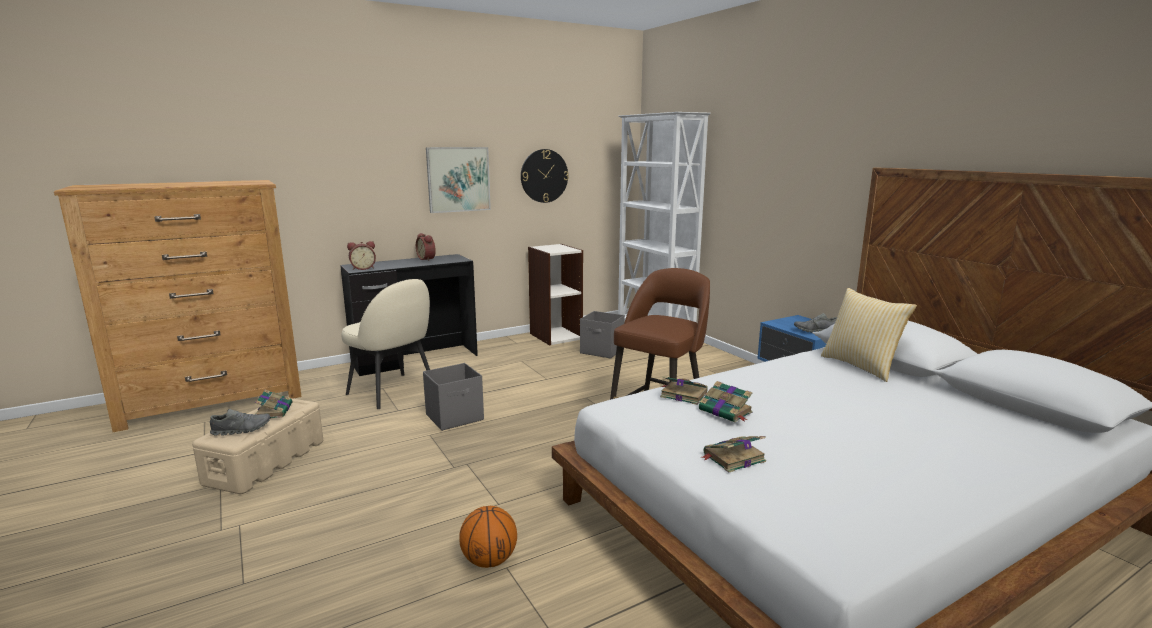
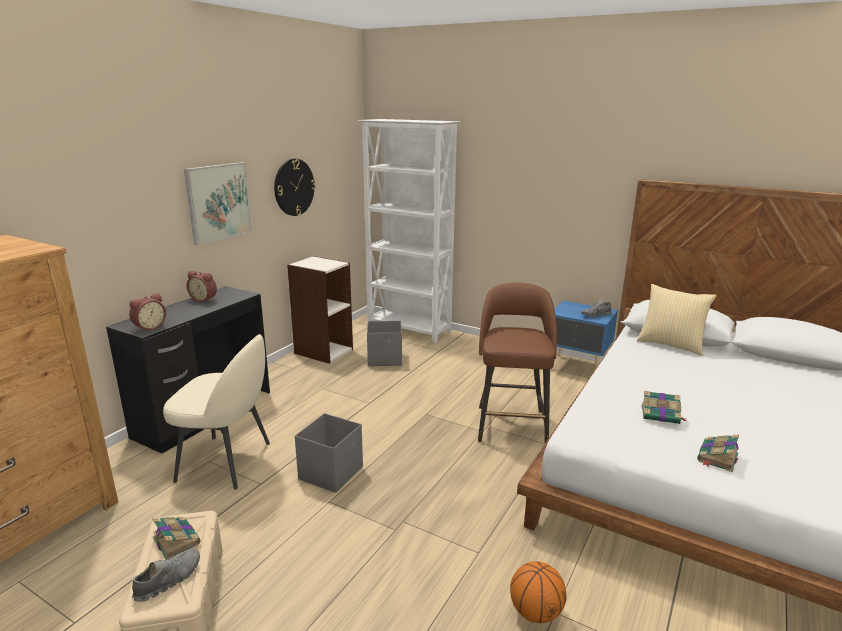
camera: 30 degrees left, 5 degrees up
(682, 395) = (613, 407): book -> none

